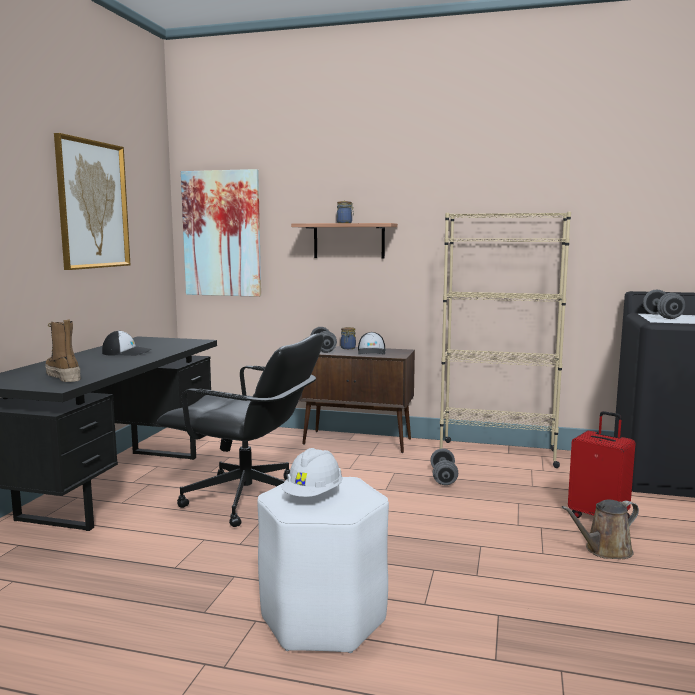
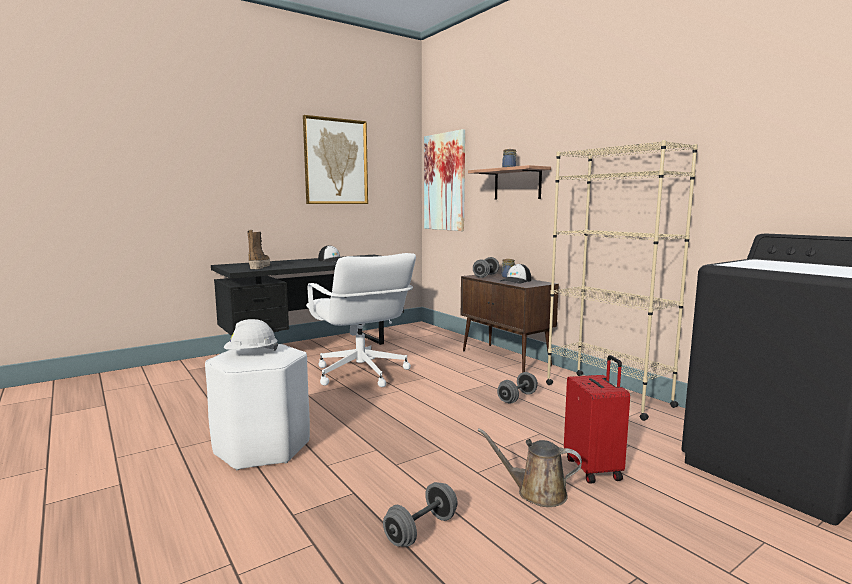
camera: 40 degrees right, 0 degrees up
(248, 500) = (361, 374): black office chair -> white office chair
(662, 316) = (766, 262): grey dumbbell -> grey dumbbell (421, 530)

